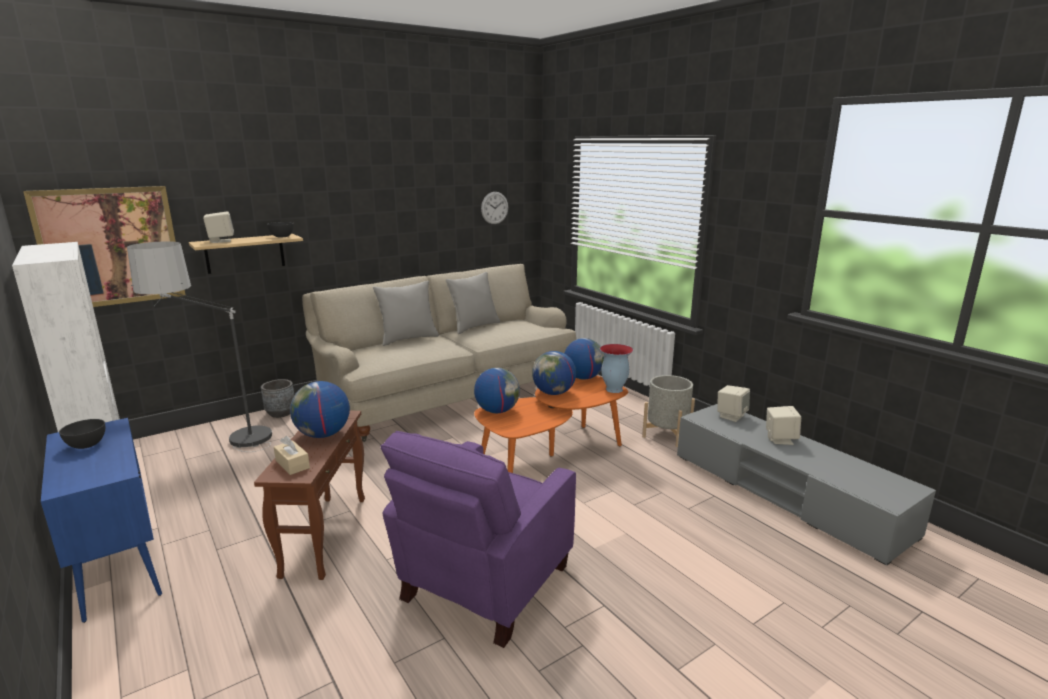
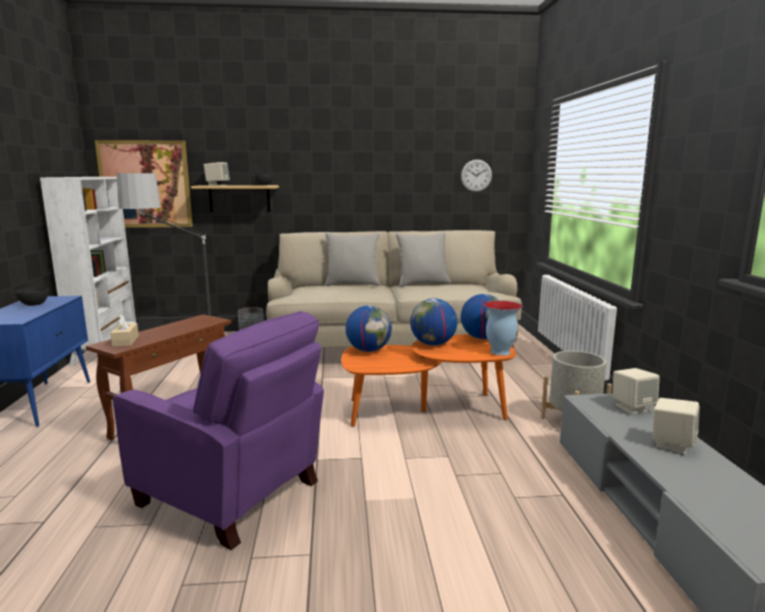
camera: 30 degrees right, 5 degrees down
(323, 435) = (178, 329): globe -> none
(483, 584) = (232, 494): purple armchair -> purple armchair turned 120 degrees counterclockwise

